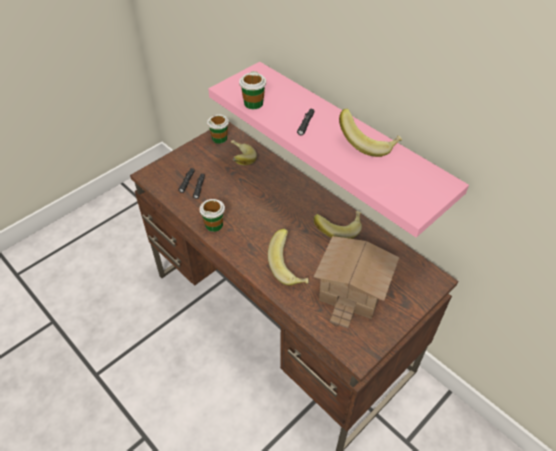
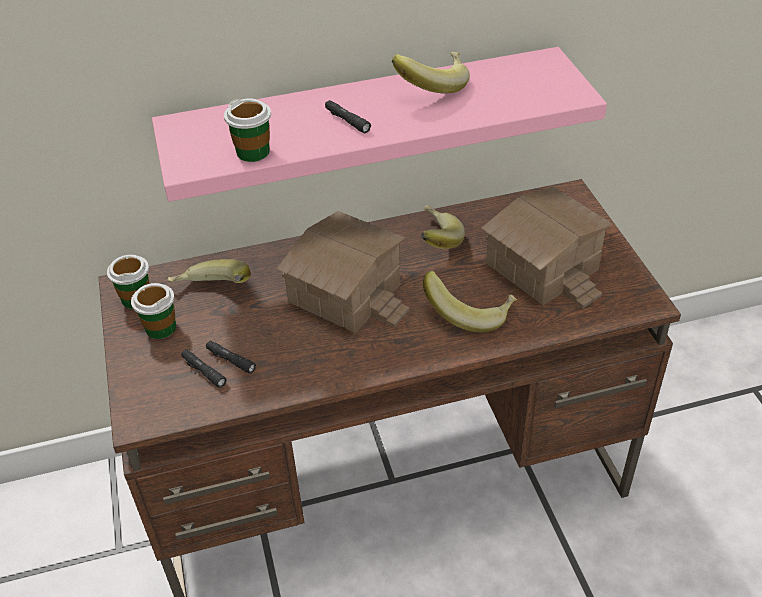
camera: 60 degrees left, 5 degrees down
(214, 224) = (327, 368): cup -> cup (160, 328)
(272, 209) = (345, 292): none -> toy house

